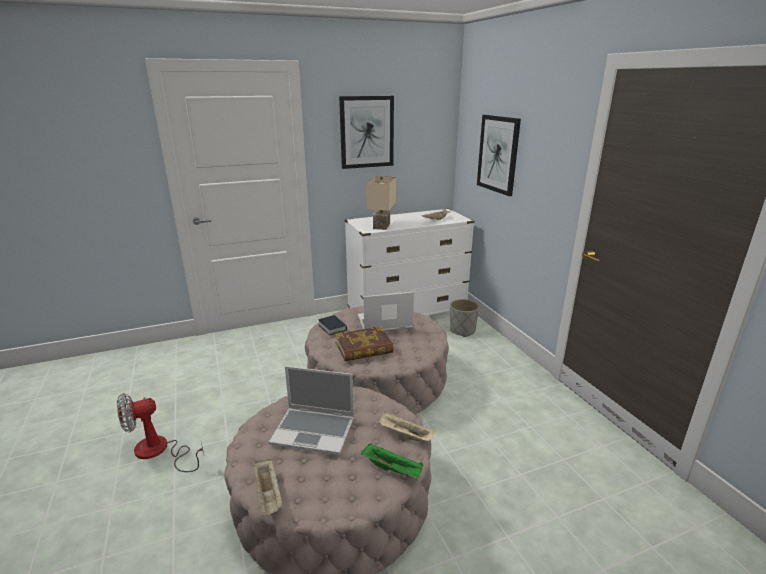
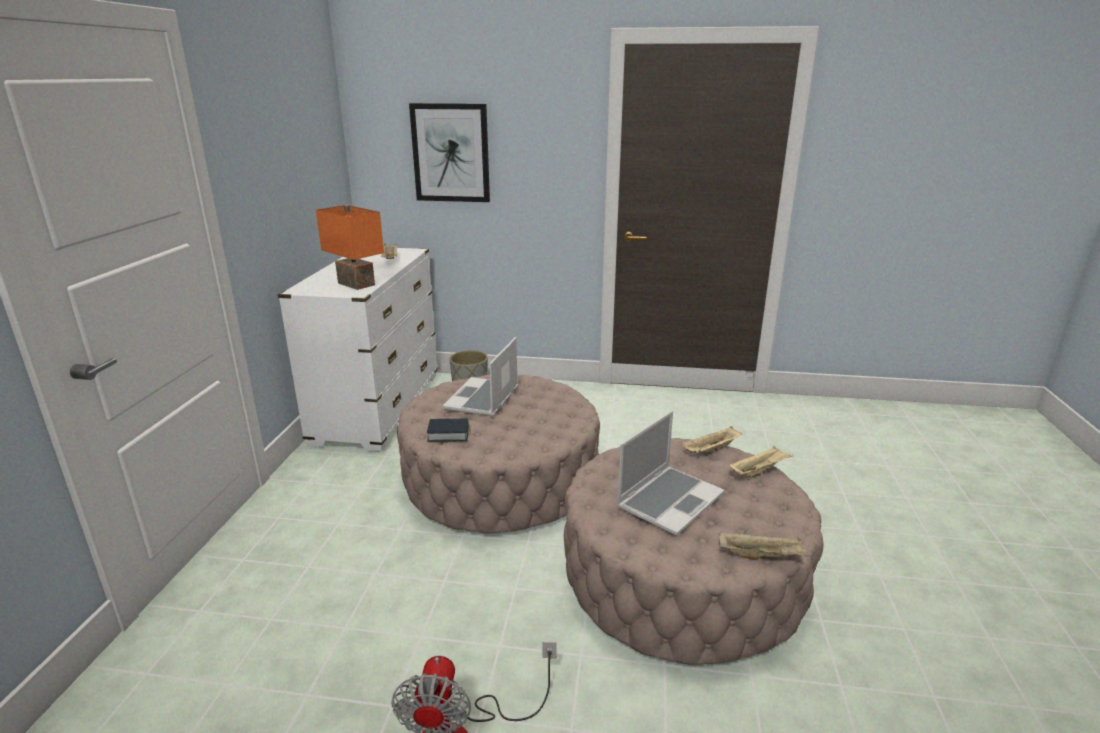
camera: 60 degrees left, 0 degrees up
(364, 348) = (526, 427): book -> none
(366, 132) = (270, 141): picture -> none
(382, 226) = (358, 284): beige table lamp -> orange table lamp
(393, 469) = (759, 471): green tray -> beige tray

